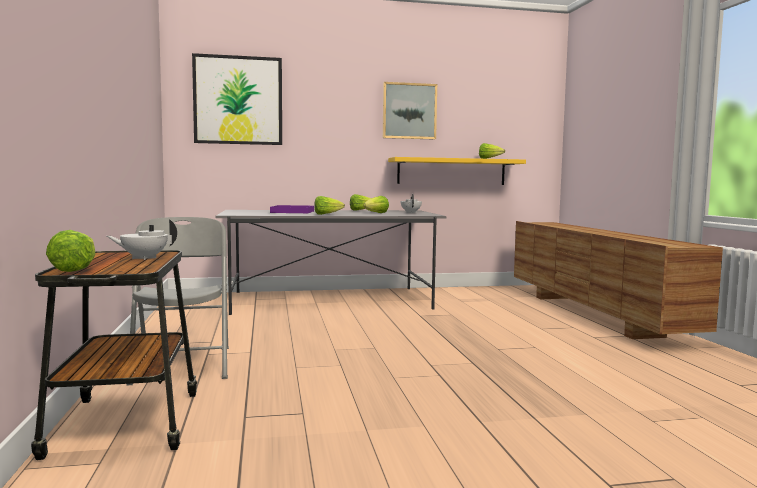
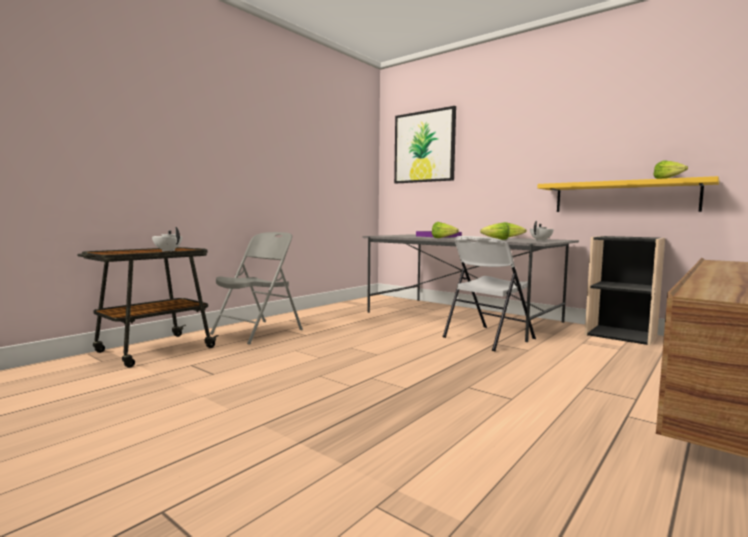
camera: 50 degrees right, 0 degrees up
(75, 269) = (105, 251): lettuce -> none
(403, 312) = (488, 338): none -> white chair
(409, 111) = (573, 135): picture -> none
(464, 290) = (622, 335): none -> black bookcase

